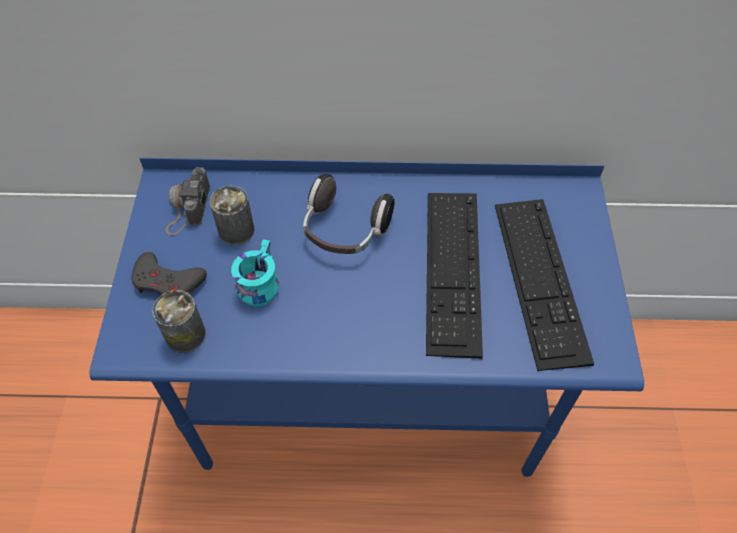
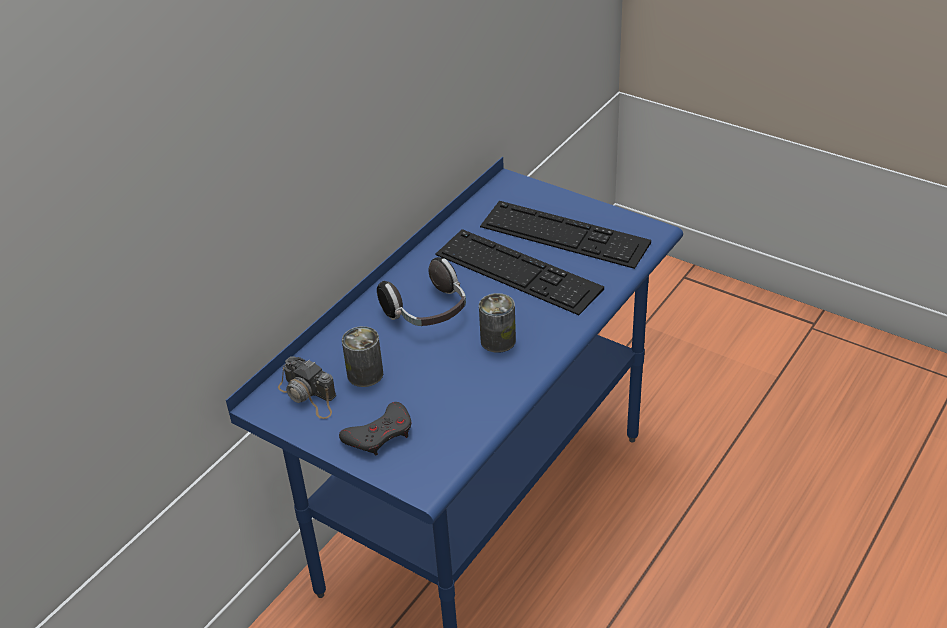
camera: 55 degrees left, 15 degrees down
(185, 334) = (445, 440): can -> can (498, 340)
(257, 283) = (432, 380): turquoise mug -> none

